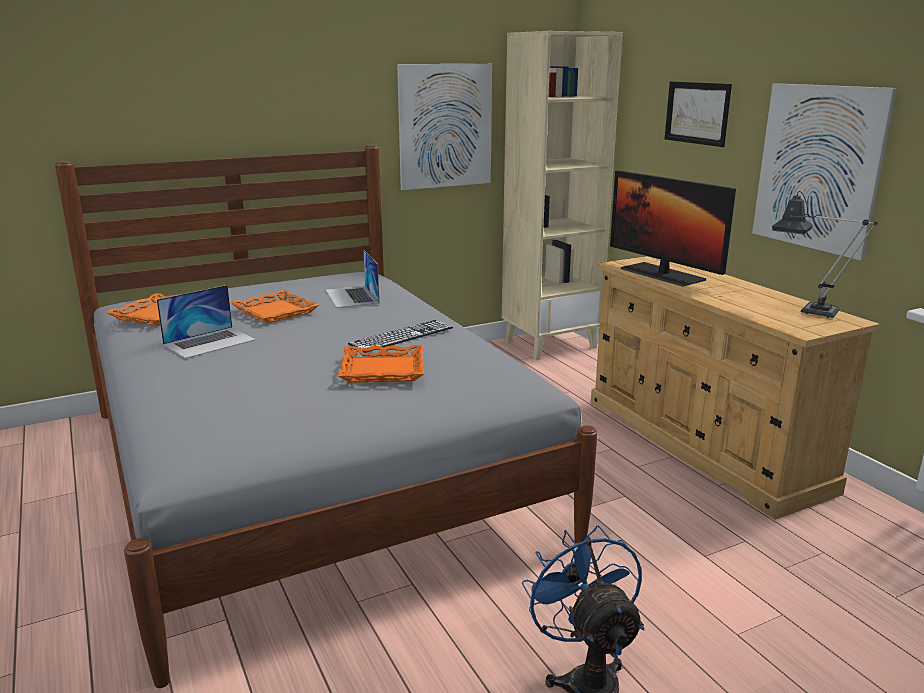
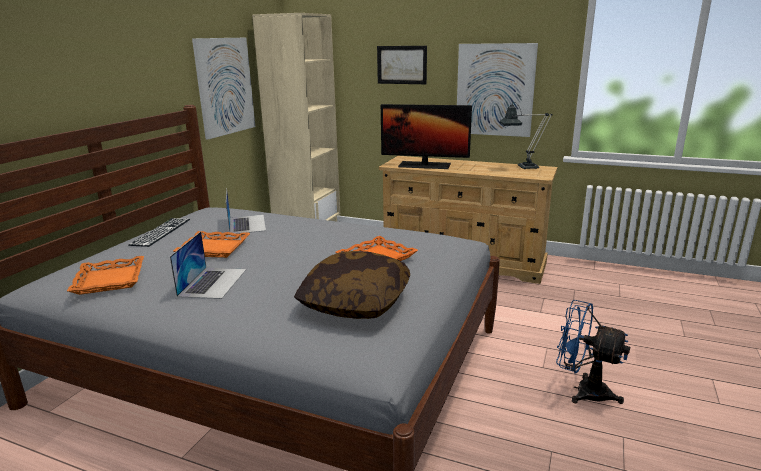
camera: 40 degrees left, 0 degrees up
(268, 404) = (355, 302): none -> pillow
(352, 296) = (247, 224): laptop -> laptop turned 135 degrees counterclockwise
(402, 336) = (340, 237): keyboard -> keyboard (161, 232)

